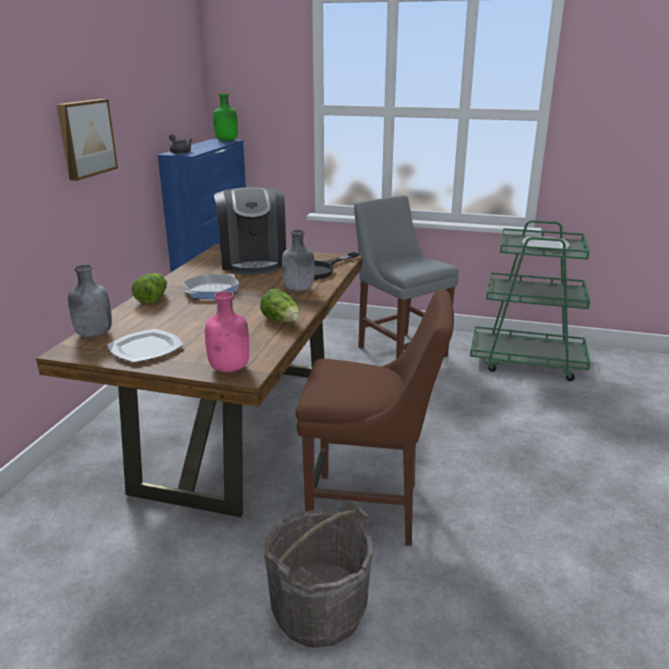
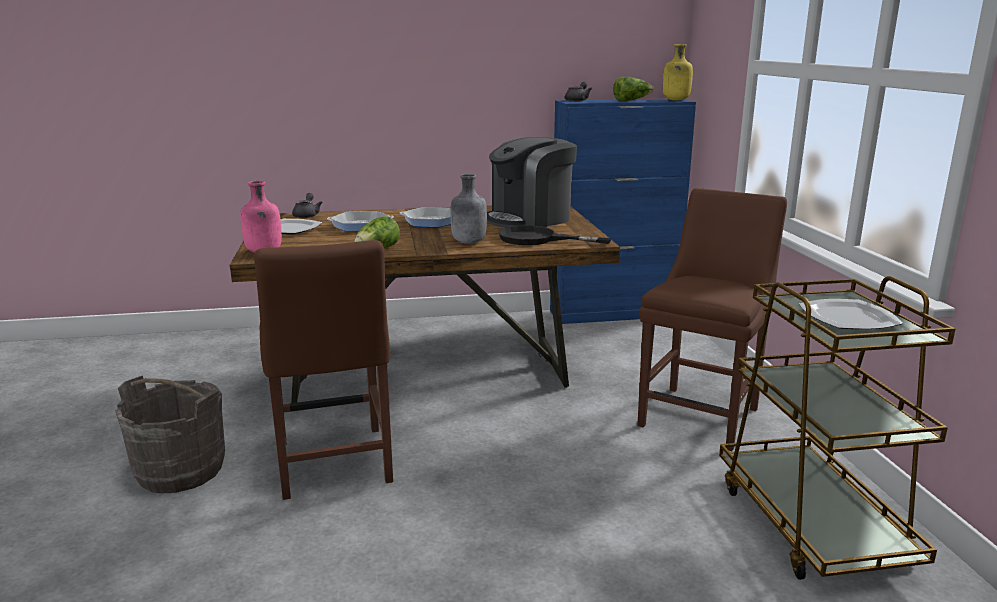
camera: 65 degrees right, 5 degrees down
(85, 138) = (443, 69): picture -> none
(93, 334) = (307, 215): grey bottle -> grey teapot
(152, 298) = (394, 213): lettuce -> lettuce (631, 101)
(183, 317) = (361, 226): none -> frying pan
(227, 140) = (675, 100): green bottle -> yellow bottle
(399, 349) = (702, 414): grey chair -> brown chair
(527, 361) = (811, 523): green cart -> brown cart

